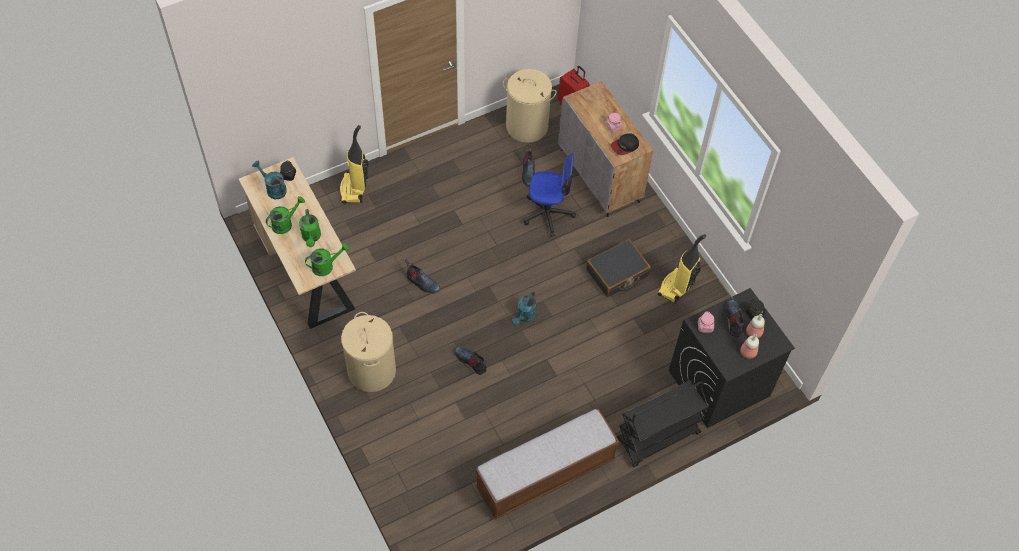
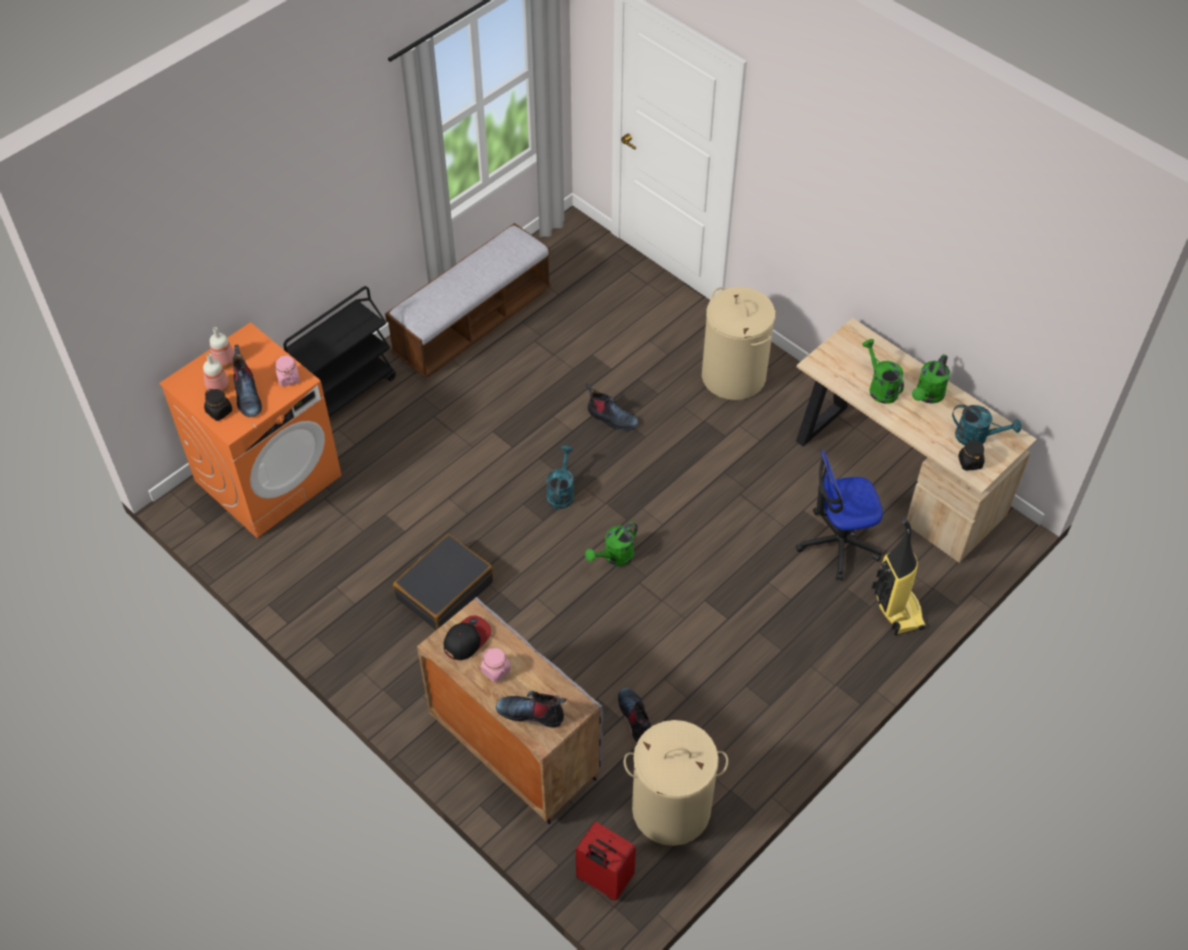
camera: 165 degrees right, 5 degrees down
(326, 266) = (837, 358): green watering can -> green watering can (614, 557)
(422, 283) = (723, 498): boot -> boot (532, 713)
(548, 213) = (579, 655): office chair -> office chair (838, 543)
(676, 287) = (349, 593): vacuum cleaner -> none
(718, 383) = (268, 477): black washing machine -> orange washing machine

